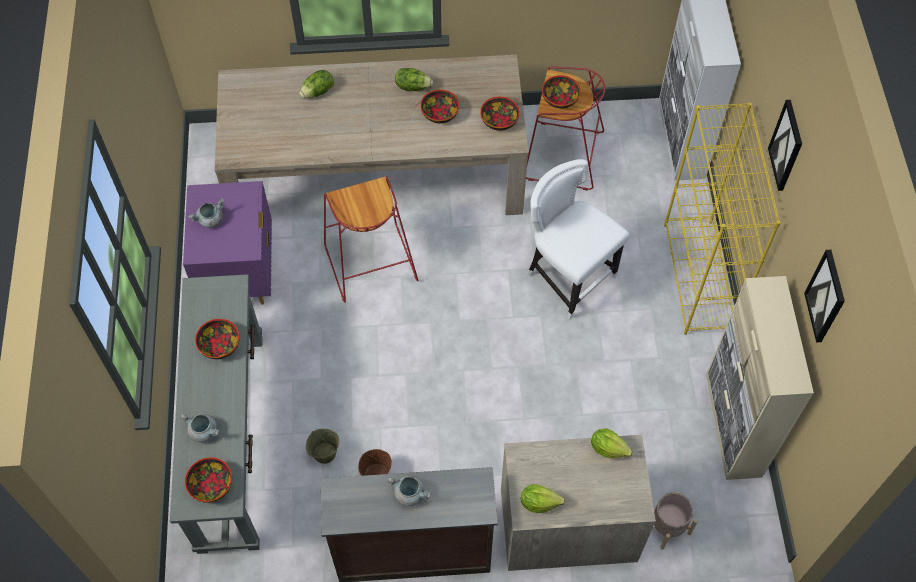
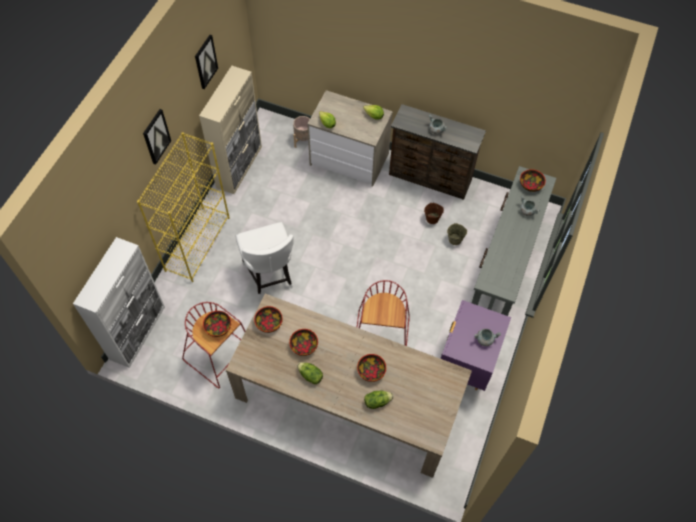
camera: 155 degrees left, 0 degrees up
(220, 344) = (504, 252): bowl -> bowl (371, 371)

